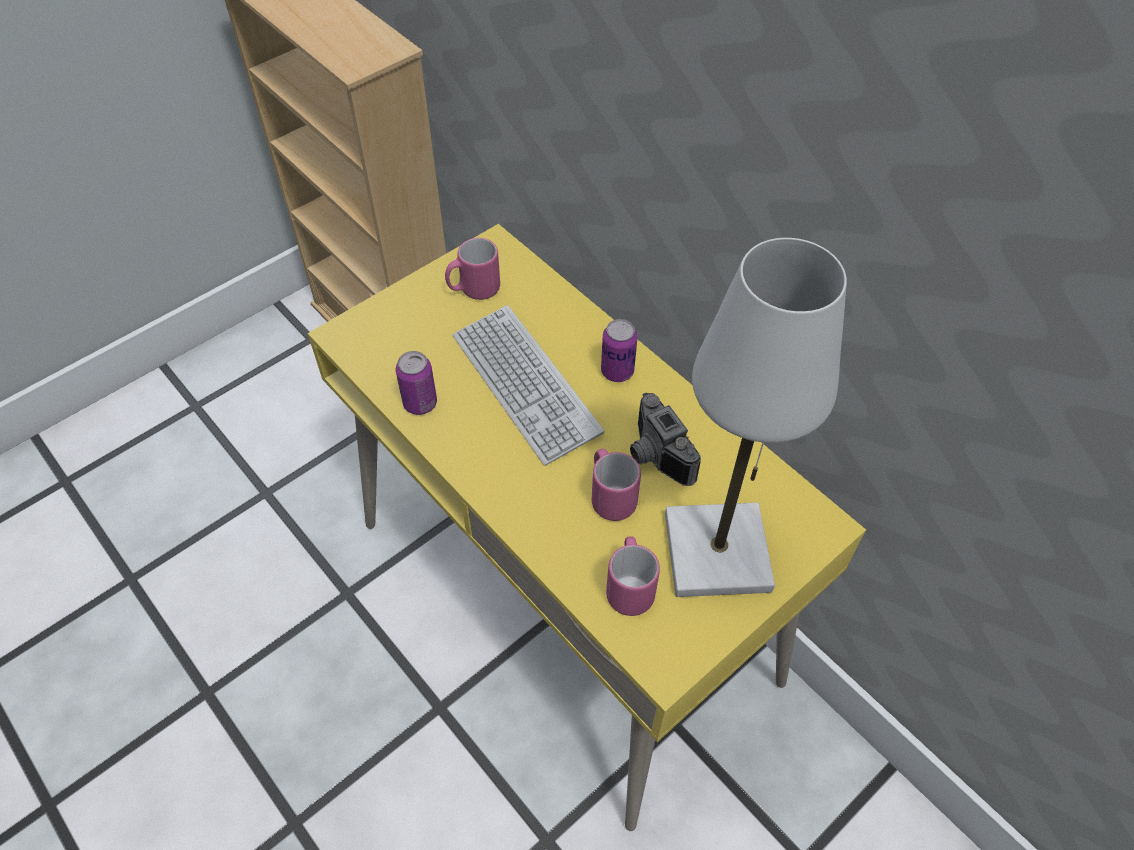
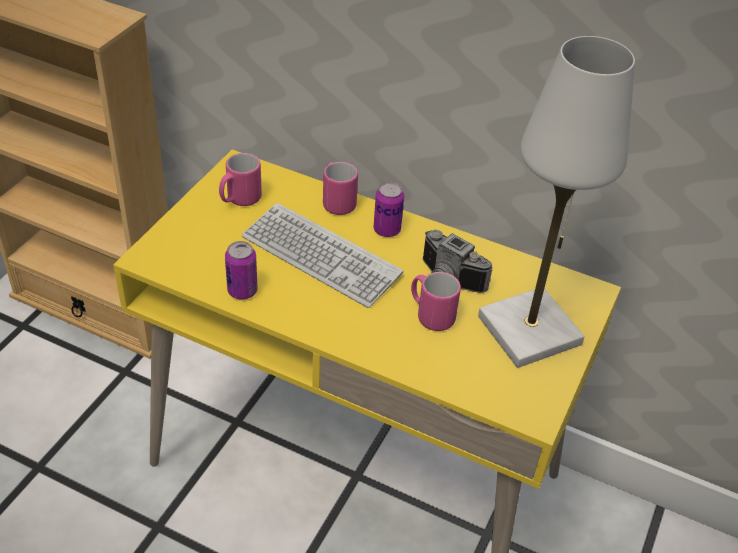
camera: 25 degrees left, 10 degrees down
(629, 586) = (480, 371): pink mug -> pink mug (336, 202)

